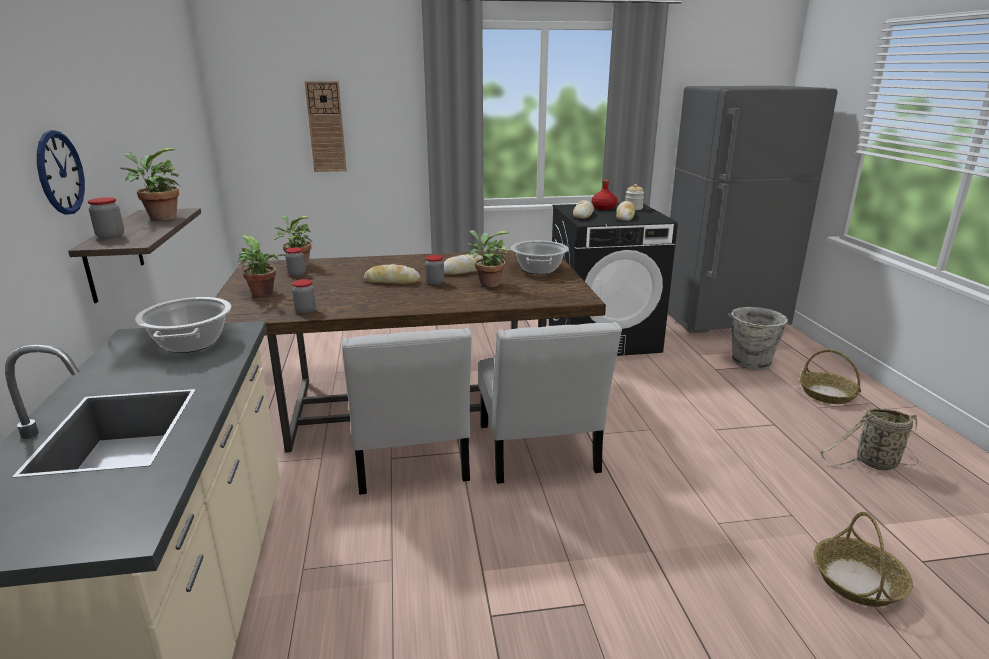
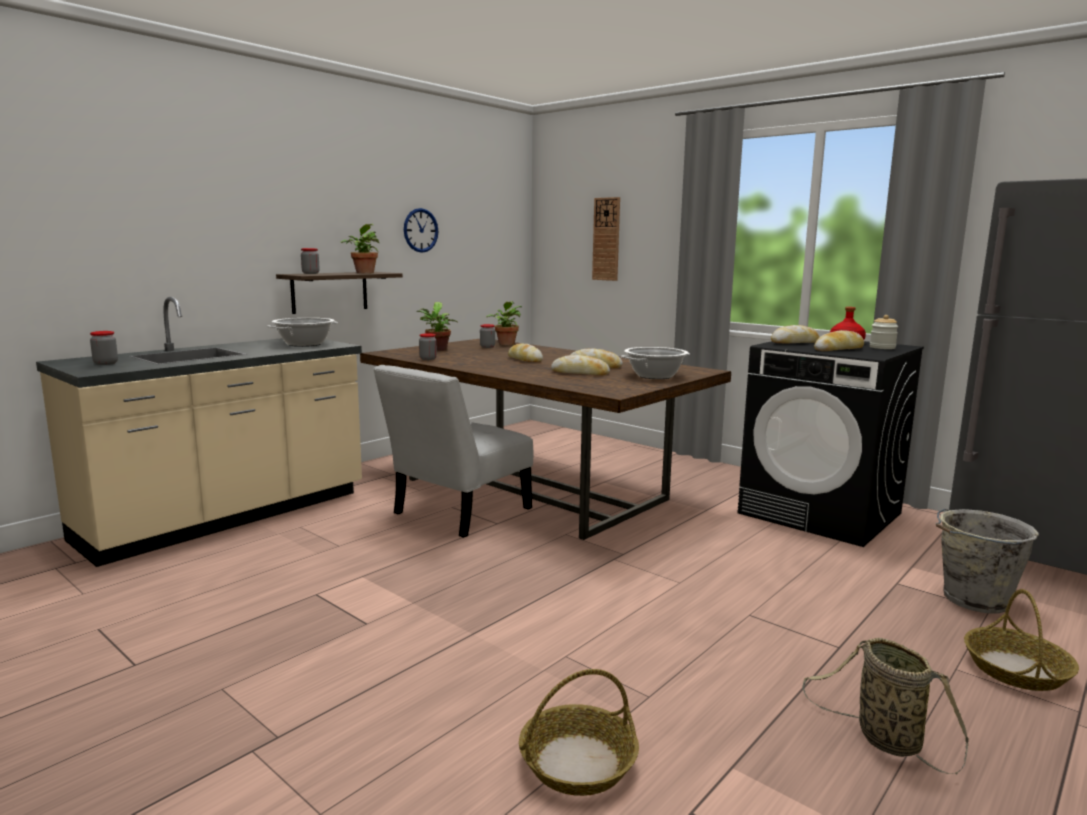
camera: 50 degrees right, 10 degrees down
(60, 173) = (287, 228): wall clock -> wall clock (420, 230)
(435, 282) = (548, 365): jar -> jar (106, 363)
(487, 283) = (580, 373): potted plant -> bread
(538, 453) = (545, 549): white chair -> none

